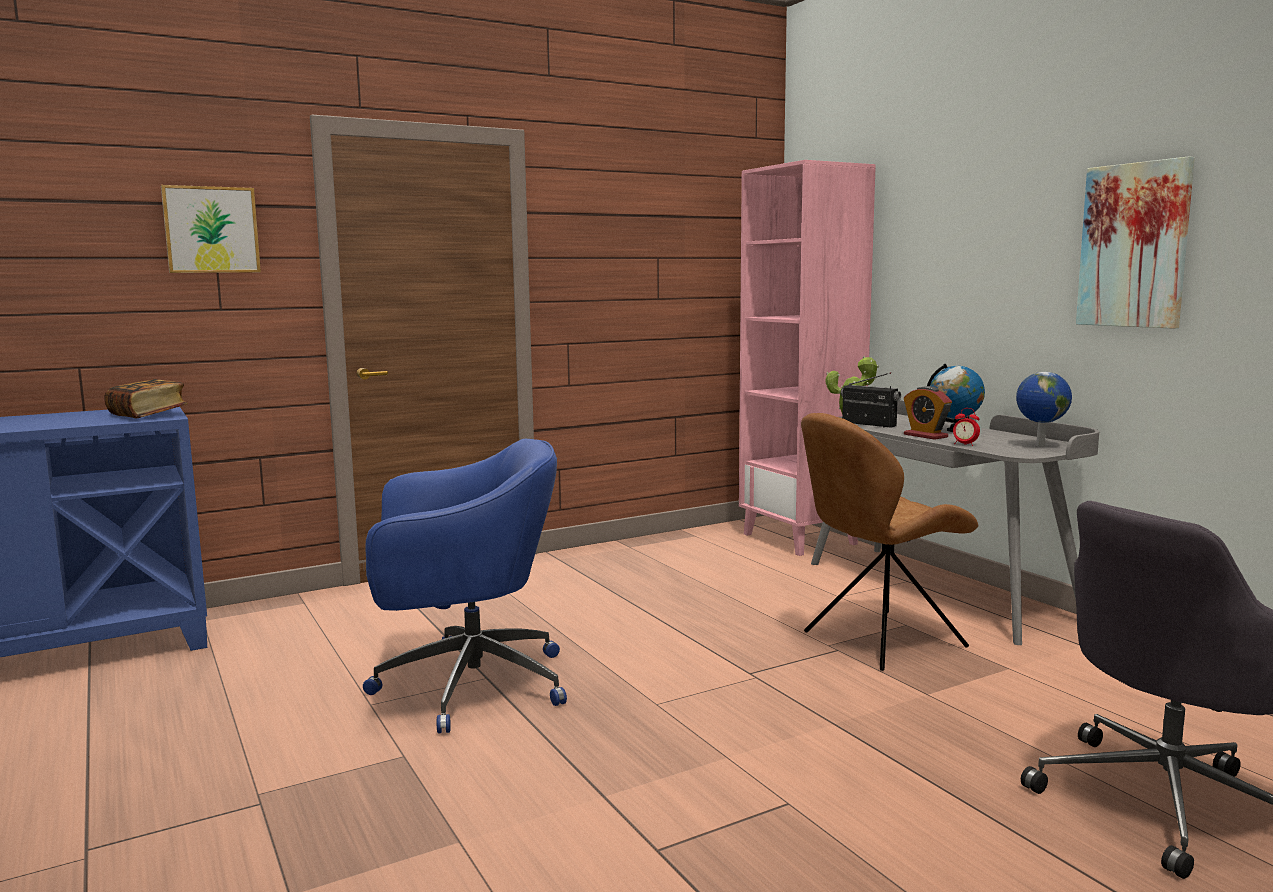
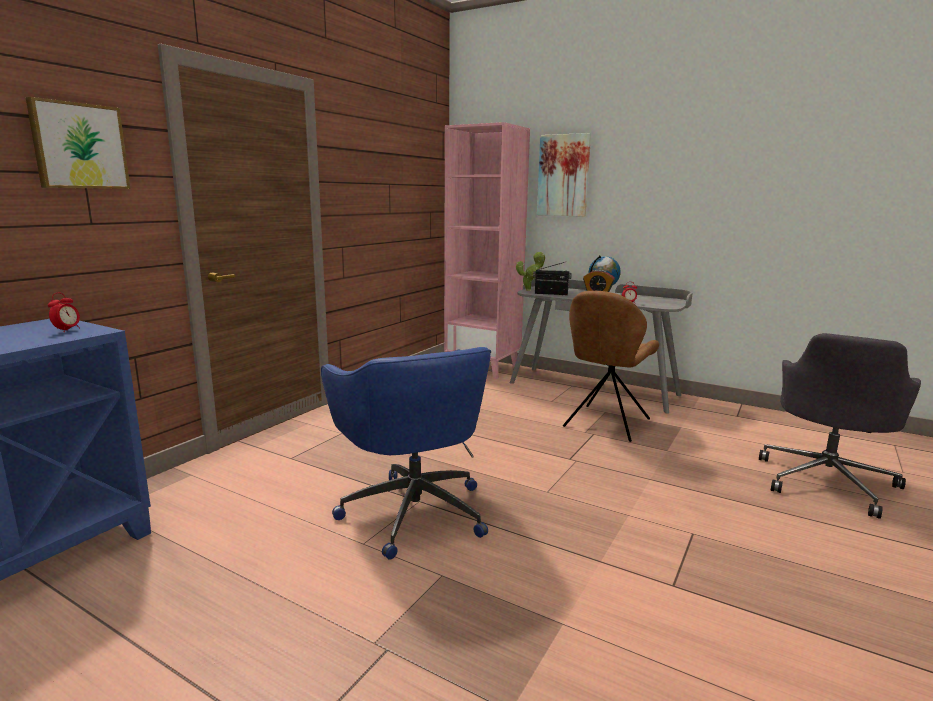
camera: 30 degrees left, 5 degrees up
(148, 415) = (67, 330): book -> alarm clock
(467, 685) = (413, 510): blue office chair -> blue office chair turned 105 degrees clockwise
(1039, 446) = (662, 301): globe -> none
(1134, 245) = (710, 188): picture -> picture (563, 175)

